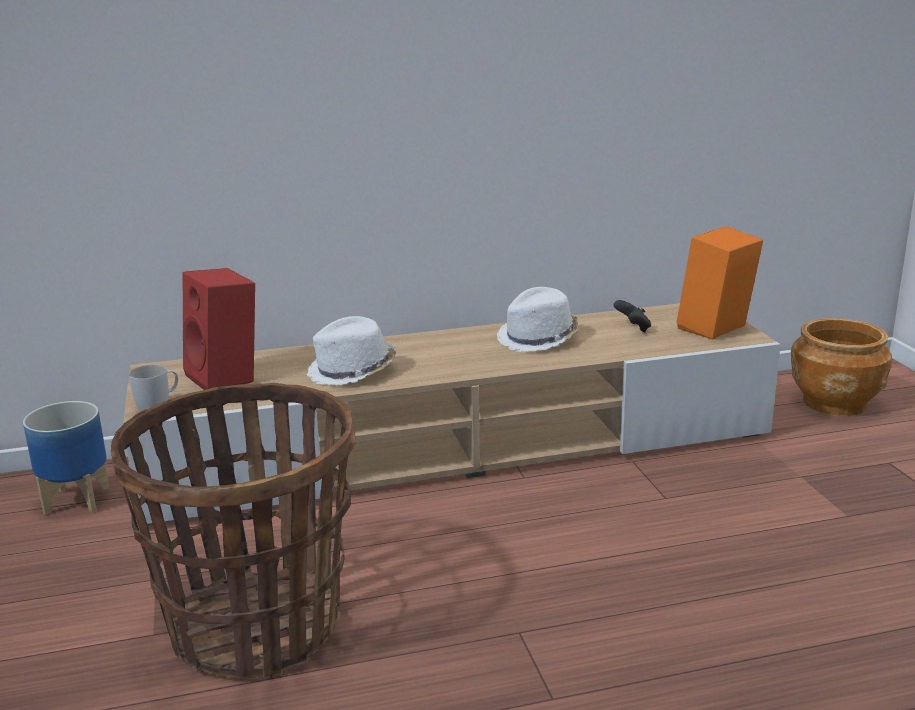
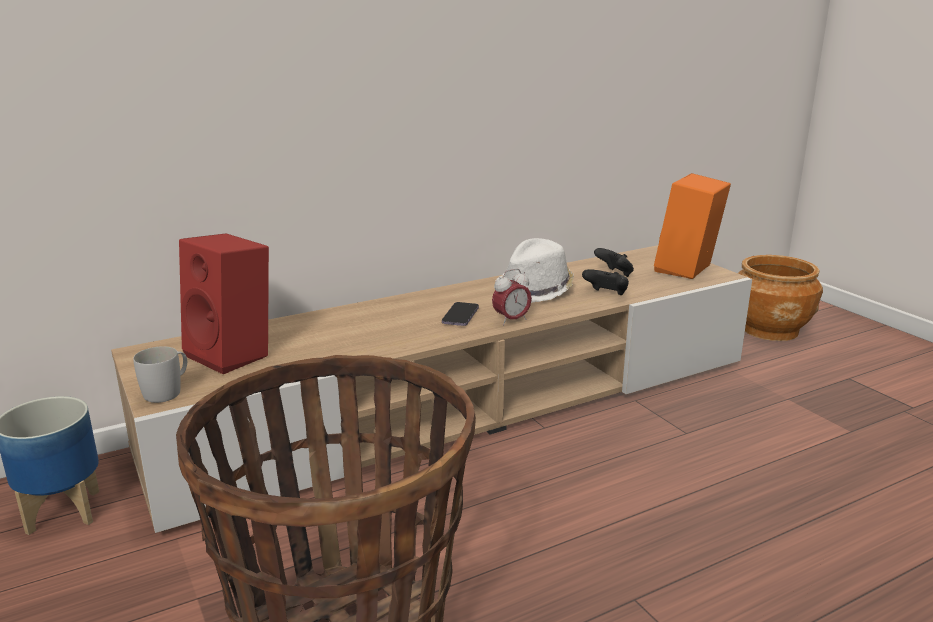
camera: 15 degrees left, 0 degrees up
(352, 372) = (370, 336): white hat -> none
(447, 359) = (460, 316): none -> phone
(493, 367) = (511, 320): none -> alarm clock
(607, 349) = (606, 294): none -> black game controller

